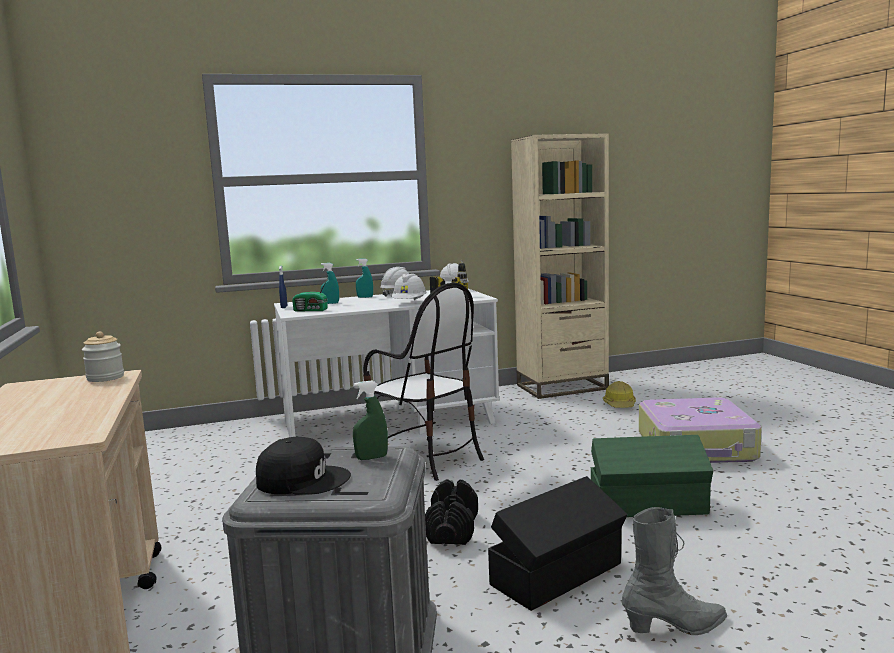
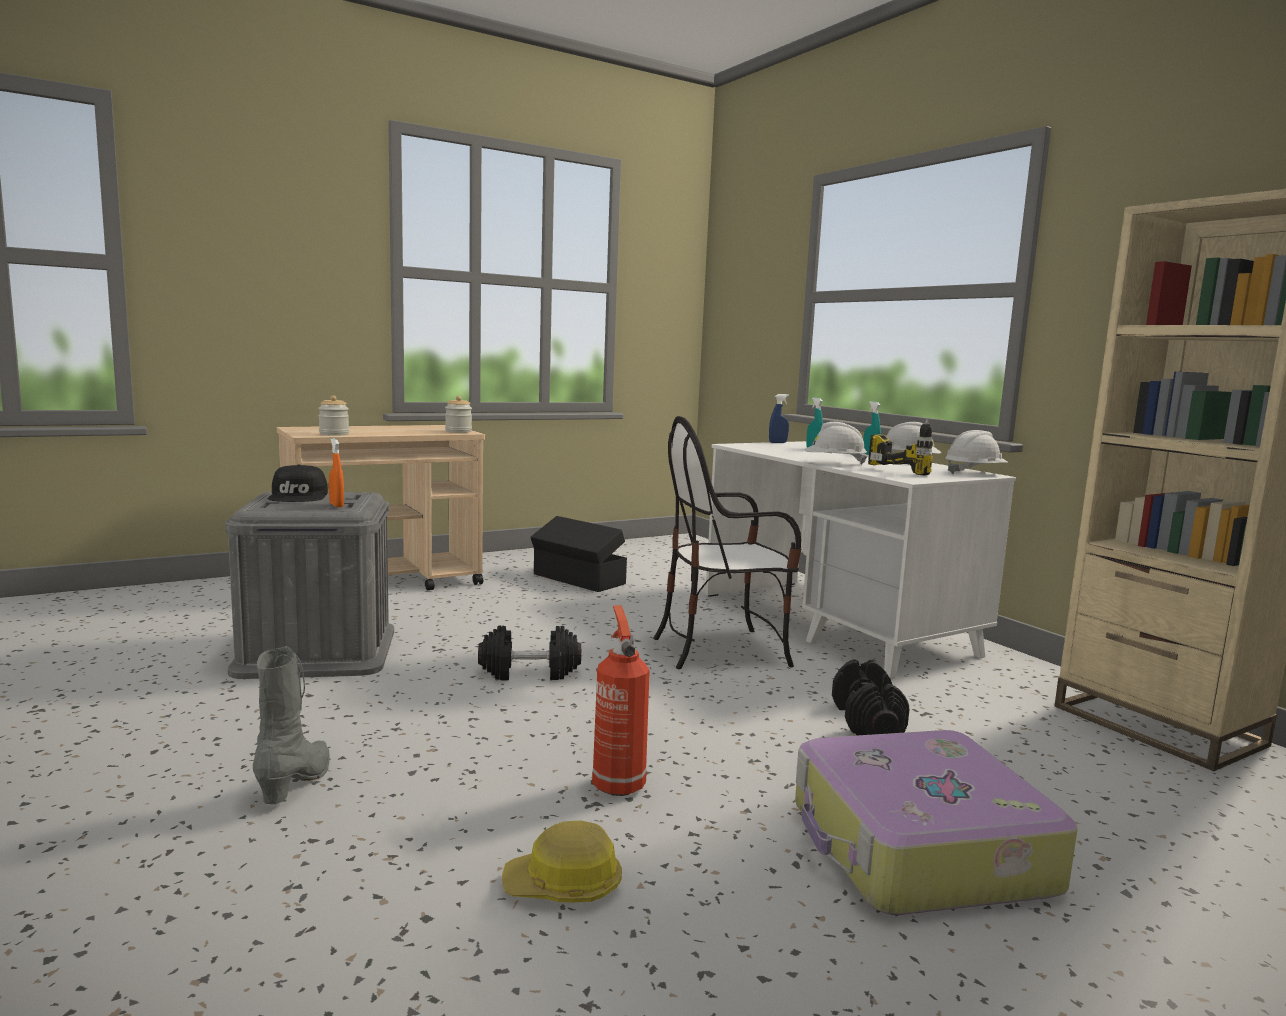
camera: 75 degrees right, 0 degrees up
(81, 424) = (334, 434): none -> jar
(311, 310) = (761, 447): radio -> none
(371, 458) = (336, 505): green spray bottle -> orange spray bottle
(426, 459) = (721, 650): chair -> chair turned 45 degrees clockwise
(554, 436) = (866, 720): none -> black dumbbell
(559, 574) = (424, 724): black storage box -> black storage box (578, 579)
(620, 405) = (1111, 780): hard hat -> hard hat (564, 886)
(649, 506) = (617, 784): green storage box -> fire extinguisher
(675, 627) = (297, 782): grey boot -> grey boot turned 150 degrees counterclockwise

